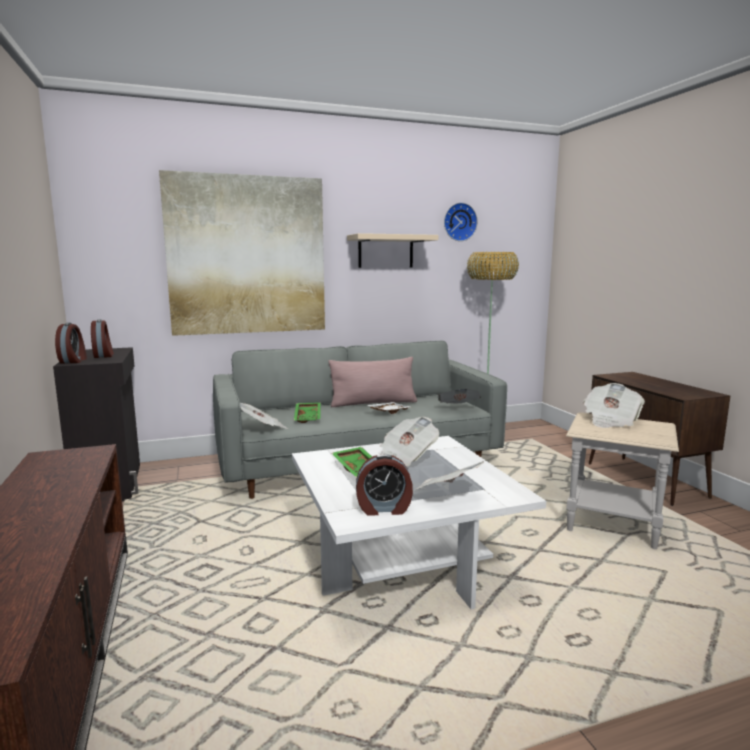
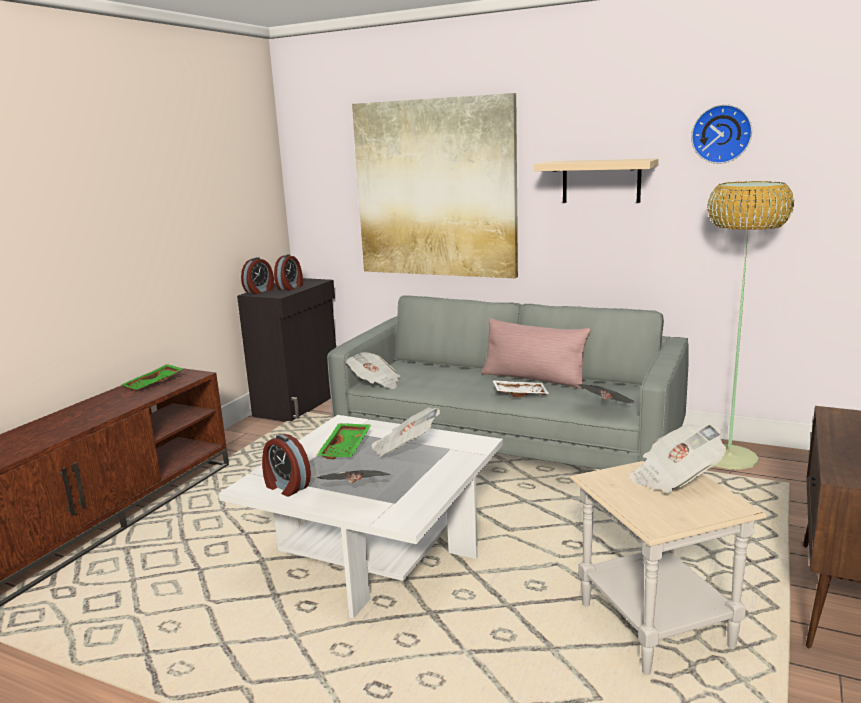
camera: 45 degrees right, 5 degrees up
(308, 417) = (435, 381): green tray -> green tray (154, 384)

